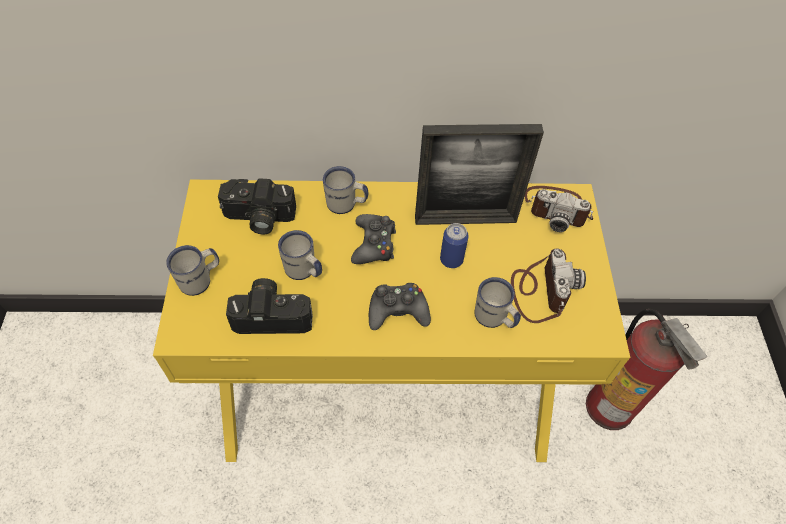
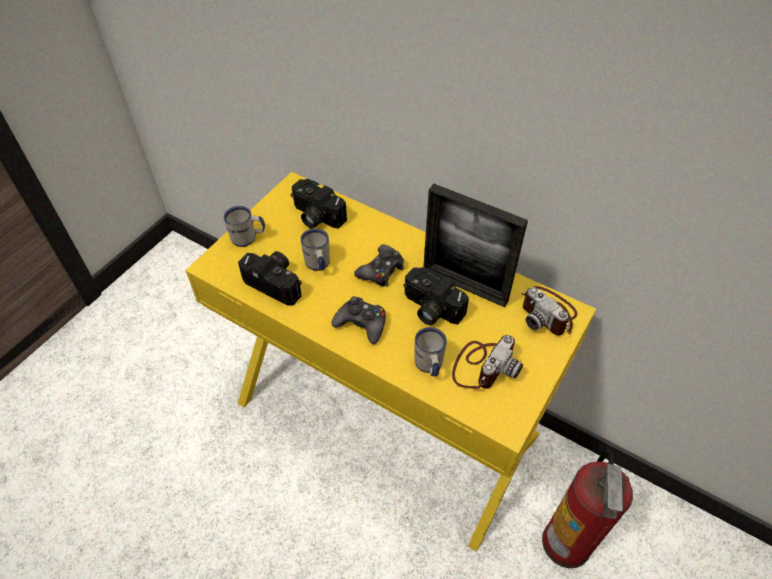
camera: 35 degrees right, 5 degrees down
(346, 205) = (383, 235): white mug -> none
(451, 260) = (430, 309): can -> camera

